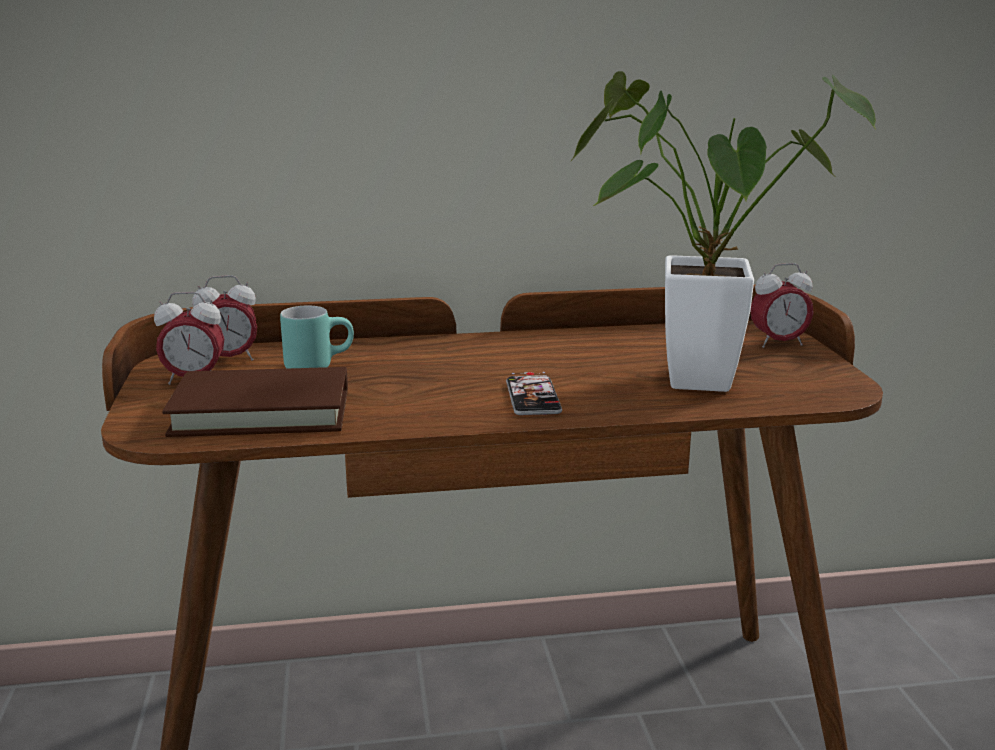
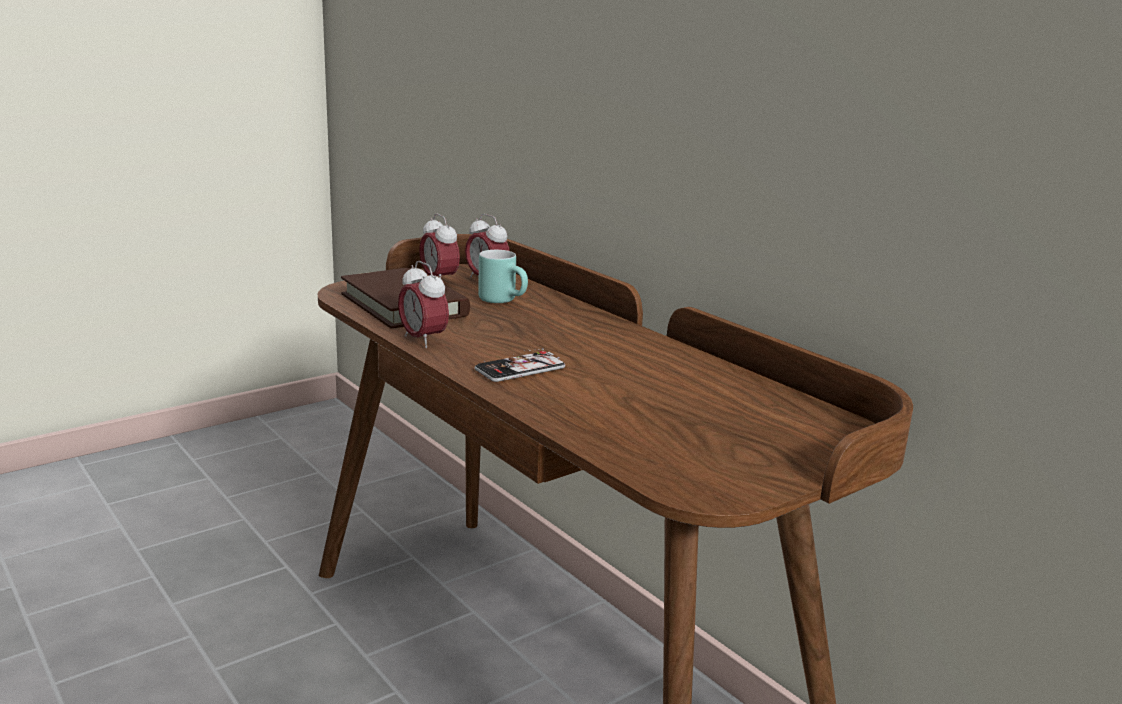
camera: 60 degrees right, 0 degrees up
(680, 380) = (634, 414): potted plant -> none
(778, 343) = (818, 447): alarm clock -> alarm clock (423, 340)

